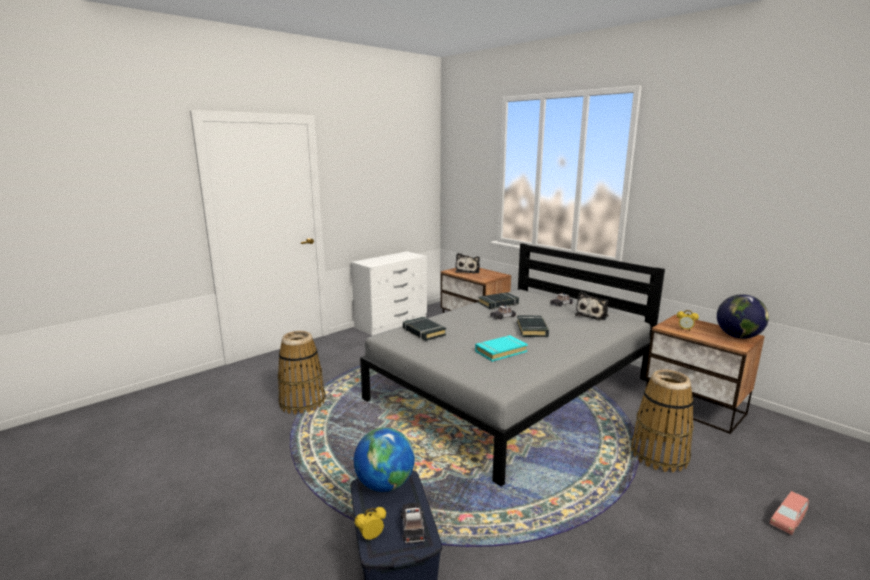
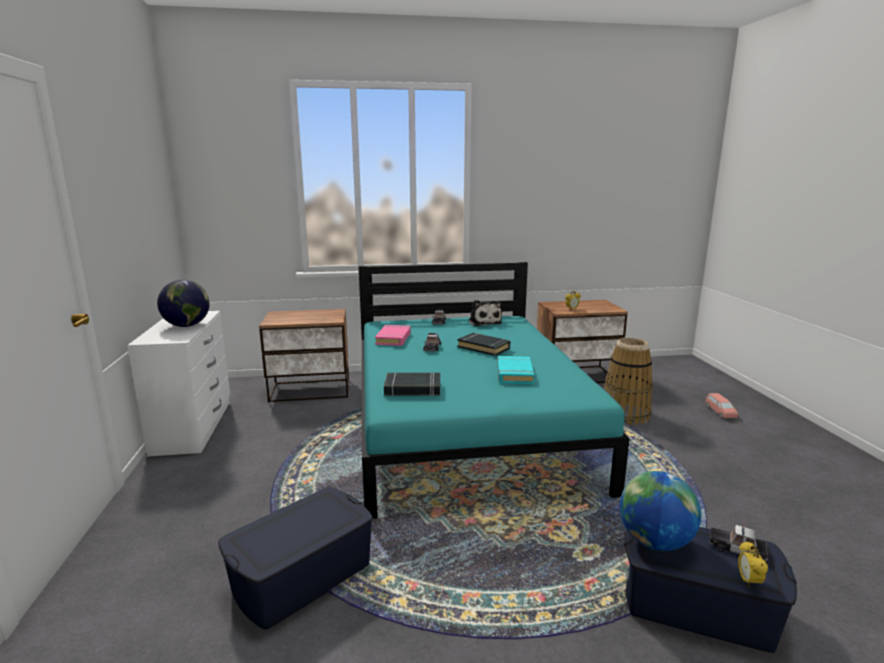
camera: 55 degrees left, 0 degrees up
(302, 402) = (301, 577): basket -> blue storage box
(468, 271) = (292, 317): plush toy -> none
(498, 303) = (394, 338): black book -> pink book
(511, 389) = (465, 425): grey bed -> turquoise bed
(738, 337) = (600, 304): globe -> globe (187, 326)

